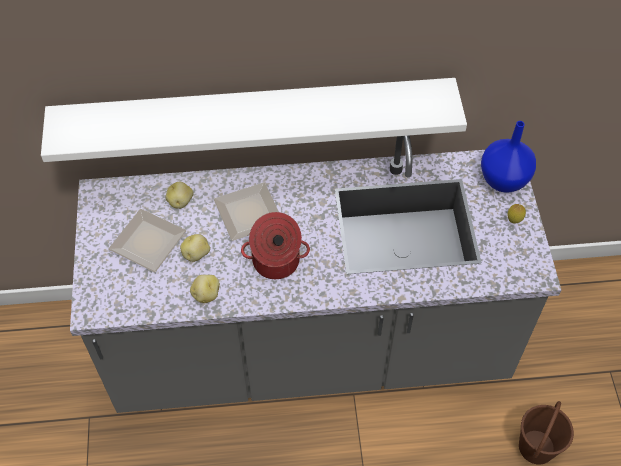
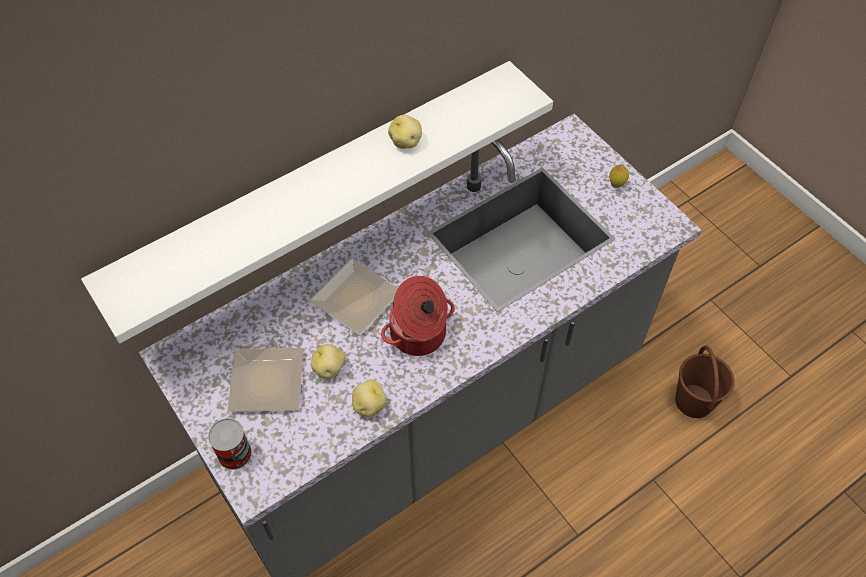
camera: 30 degrees left, 0 degrees up
(95, 281) = (234, 453): none -> can
(181, 201) = (273, 321): potato -> potato (406, 141)
(504, 179) = (580, 150): blue vase -> none

